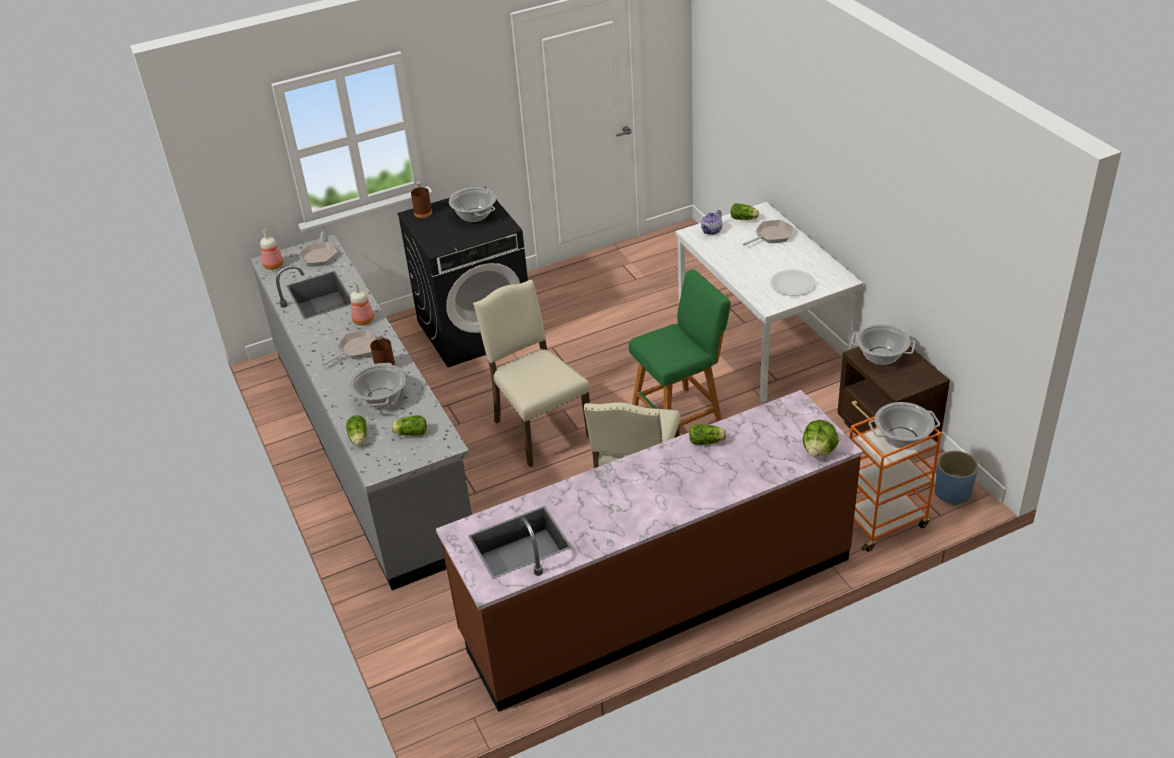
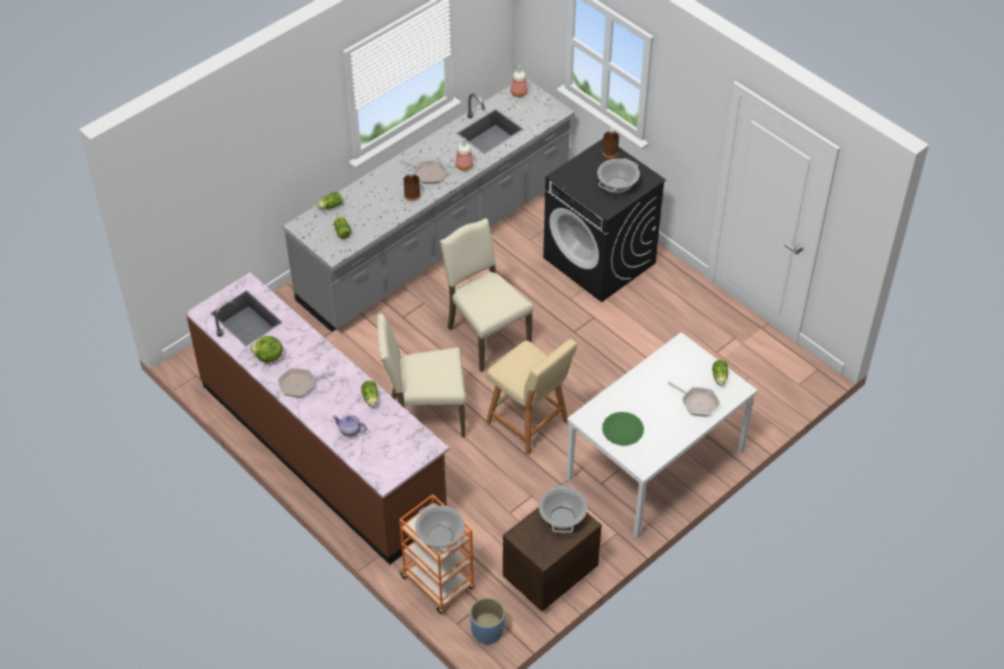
camera: 70 degrees right, 10 degrees up
(319, 255) = (541, 113): frying pan -> frying pan (300, 384)
(381, 398) = (375, 204): cooking pot -> none
(539, 428) = (486, 336): beige chair -> beige chair turned 75 degrees counterclockwise
(680, 416) = (530, 424): green stool -> beige stool
(711, 231) = (689, 357): teapot -> teapot (350, 430)
(792, 284) = (623, 429): white plate -> green plate
(819, 451) = (376, 468): lettuce -> lettuce (268, 357)

